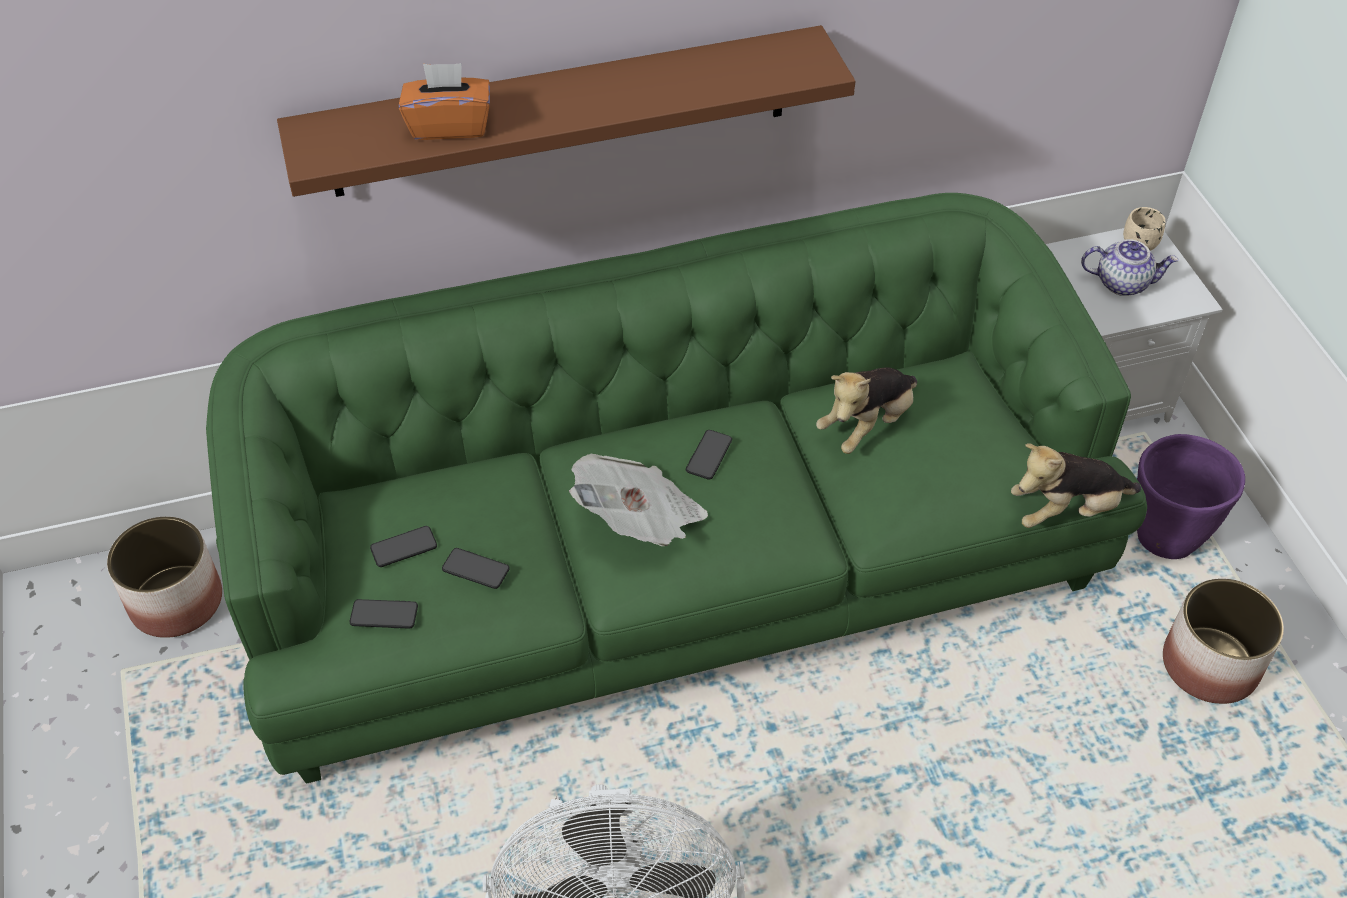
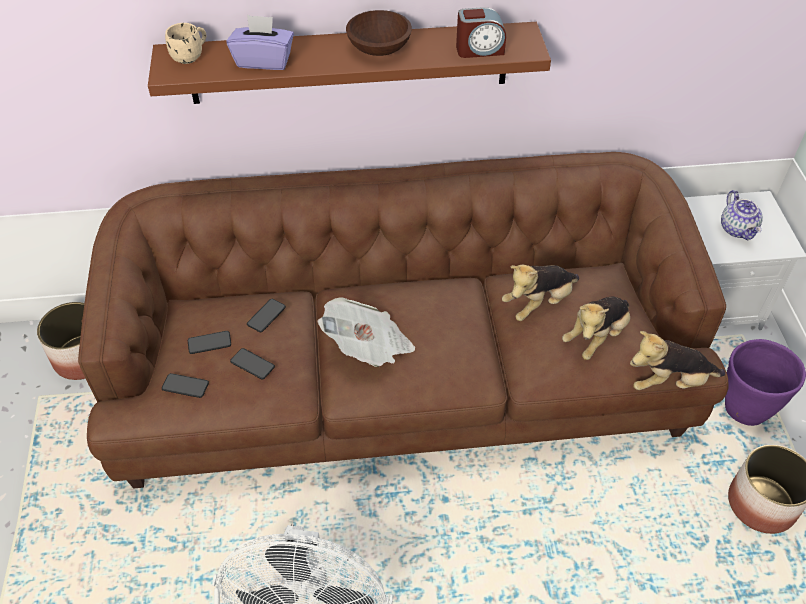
camera: 10 degrees right, 0 degrees up
(449, 125) = (264, 60): orange tissue box -> purple tissue box
(609, 89) = (378, 48): none -> brown bowl
(672, 567) = (402, 381): green sofa -> brown sofa
(709, 455) = (425, 309): phone -> phone (266, 316)
(753, 76) = (479, 49): none -> alarm clock
(957, 461) = (596, 337): none -> plush toy
(1122, 282) = (738, 229): teapot -> teapot turned 60 degrees clockwise
(1141, 241) = (756, 203): beige mug -> beige mug (191, 56)

